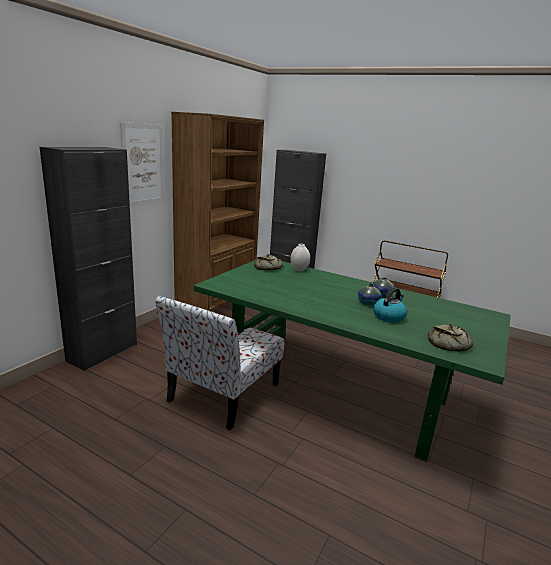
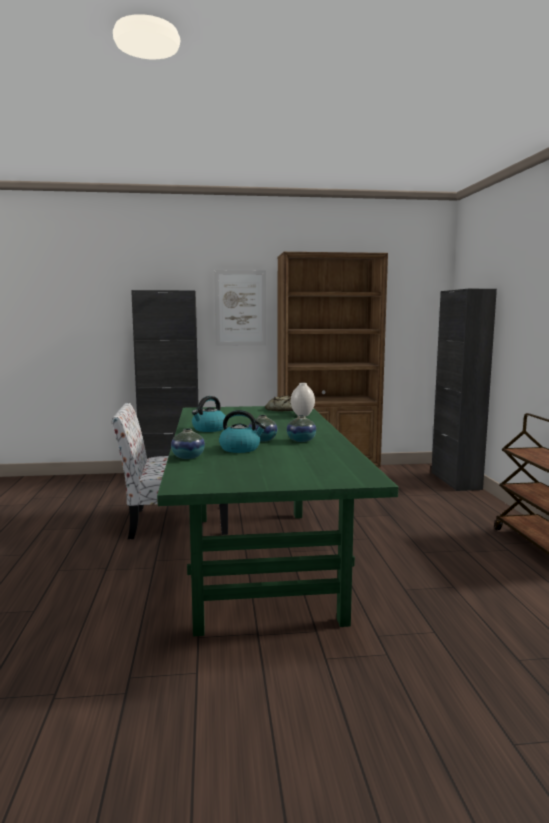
camera: 55 degrees right, 10 degrees down
(308, 305) = (209, 429): none -> kettle
(400, 338) = (188, 457): none -> vase
(448, 344) = (209, 471): bread -> none

